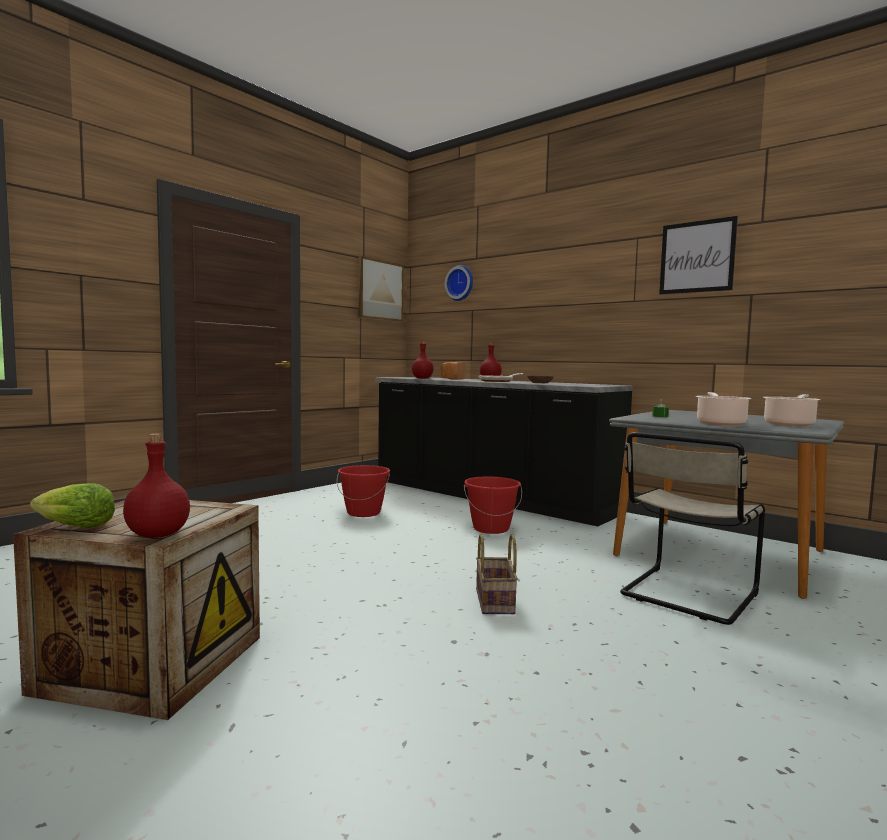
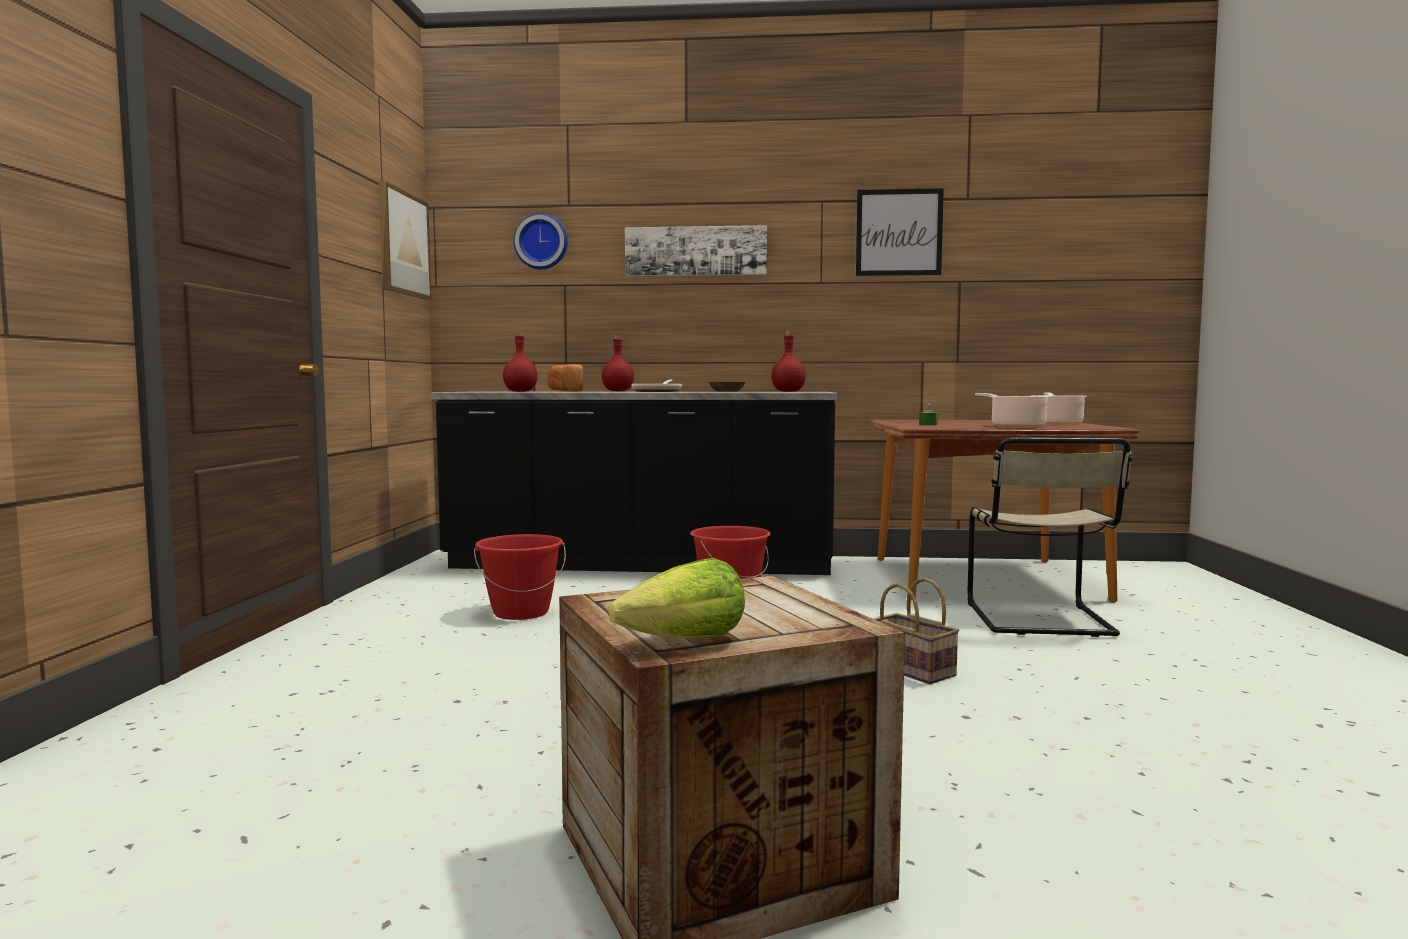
camera: 35 degrees left, 0 degrees up
(156, 535) = (832, 623): red bottle -> red bottle (788, 391)
(547, 283) = (696, 251): none -> picture
(718, 553) = (983, 579): grey dining table -> brown dining table

